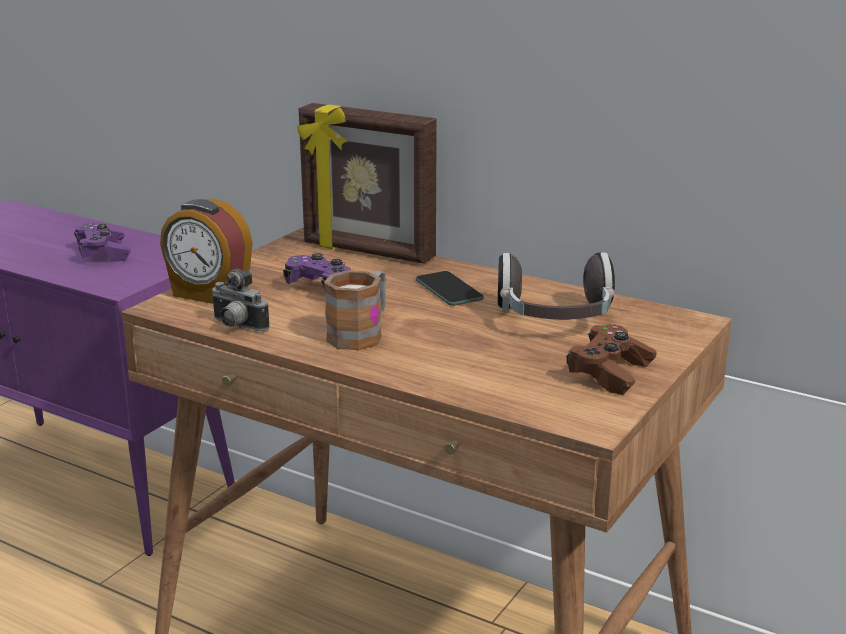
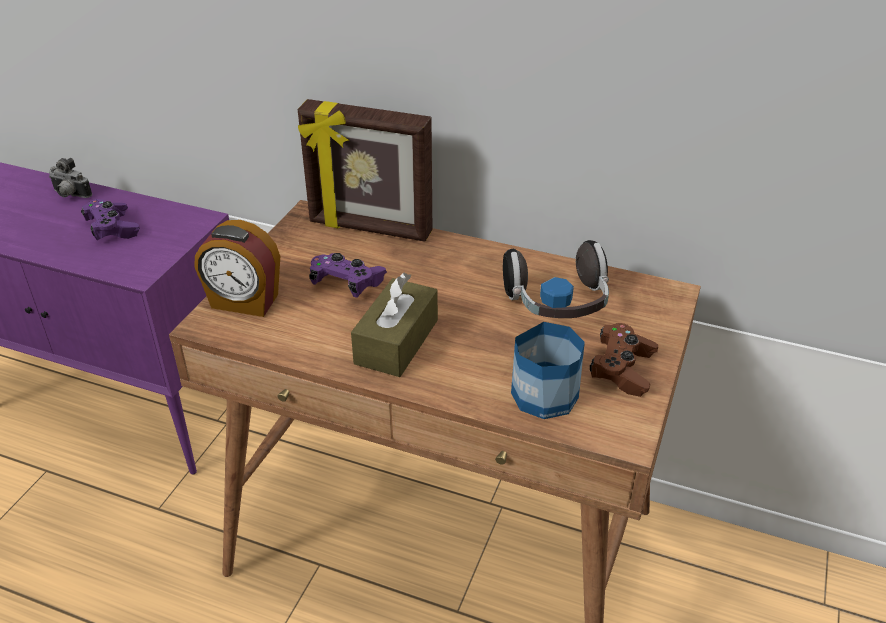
camera: 10 degrees left, 15 degrees up
(237, 327) = (282, 344): camera -> camera (70, 195)
(361, 334) = (396, 342): mug -> brown tissue box
(449, 290) = (456, 273): phone -> none
(511, 385) = (544, 395): none -> bottle

